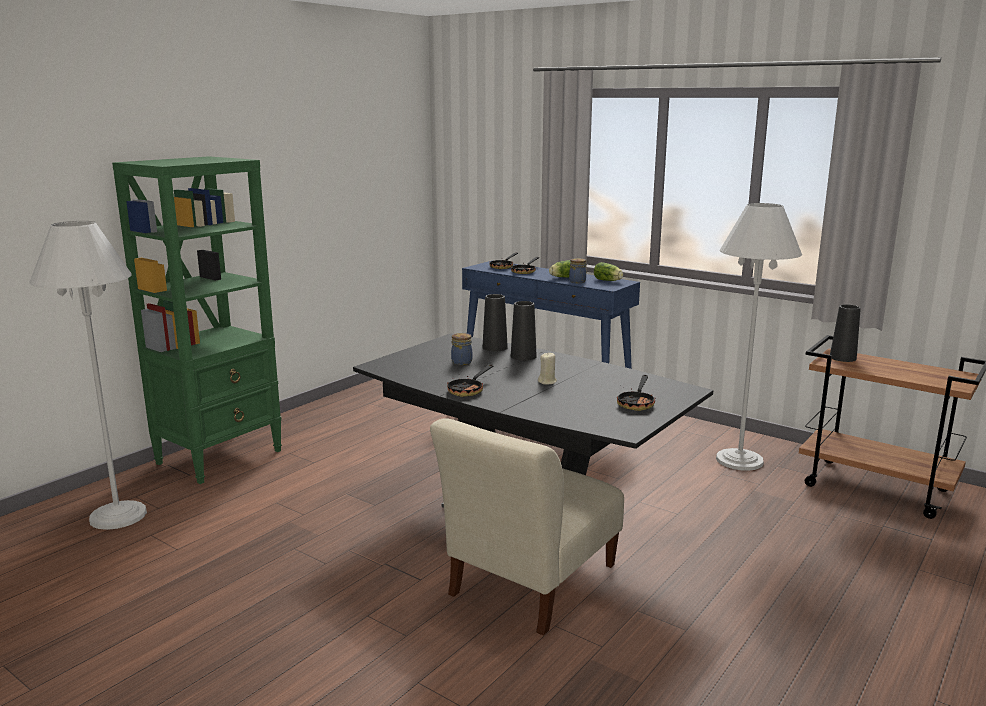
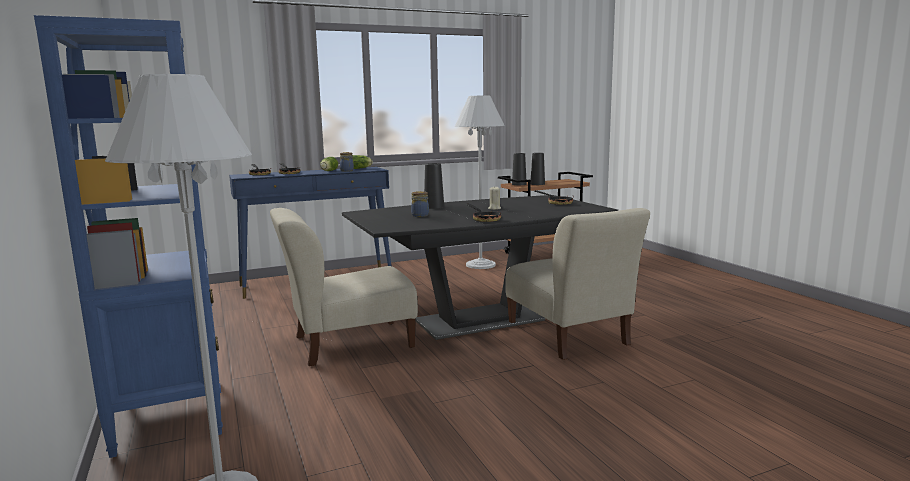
camera: 60 degrees left, 5 degrees down
(221, 457) = (170, 414): green bookcase -> blue bookcase
(396, 470) = (348, 343): none -> beige chair
(495, 347) = (401, 208): black vase -> black vase (537, 184)

